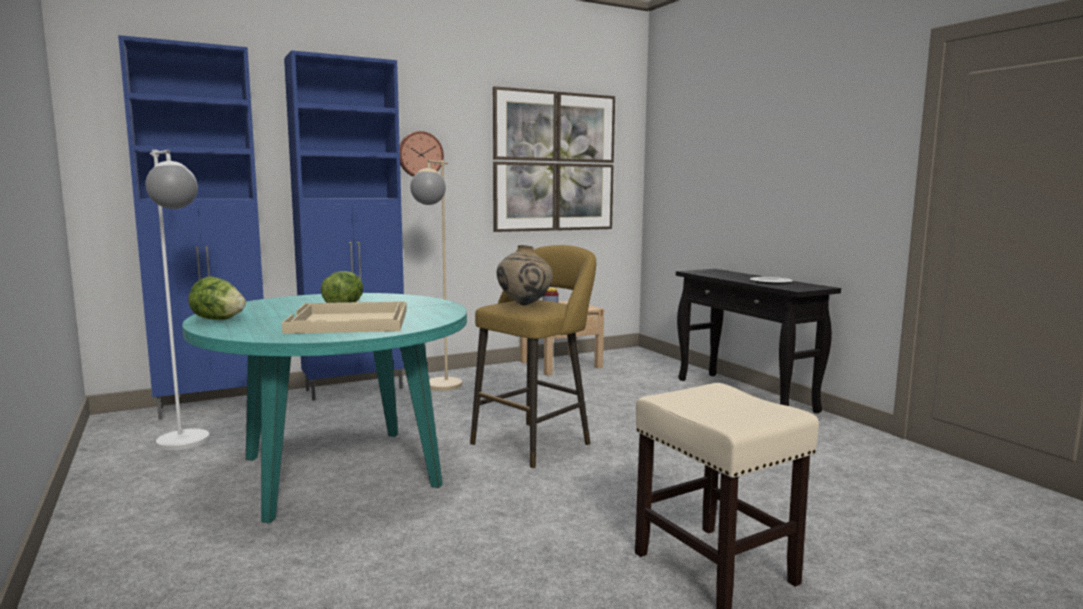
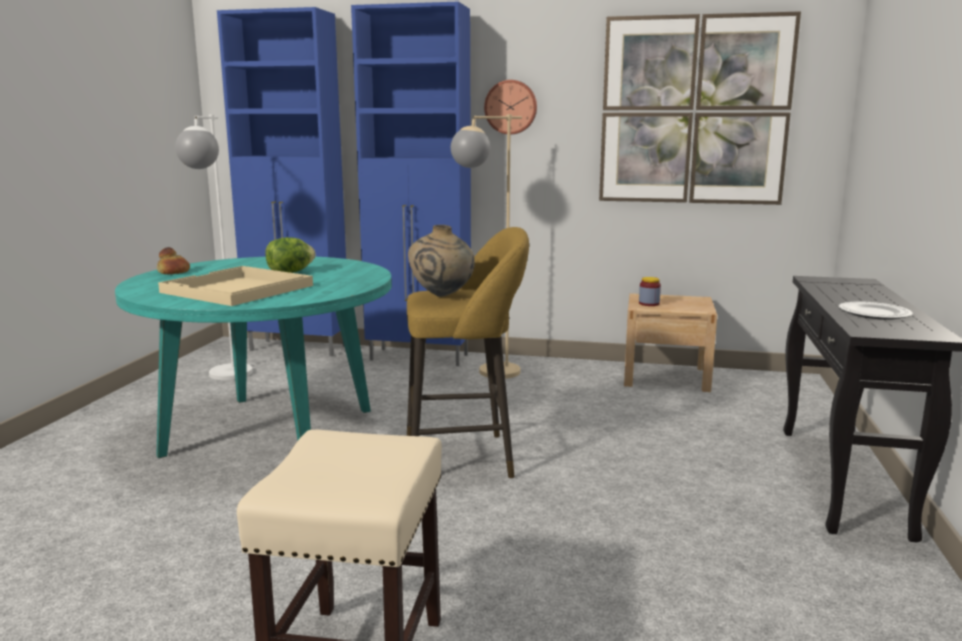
camera: 40 degrees right, 5 degrees up
(218, 319) = (174, 272): lettuce -> bread

